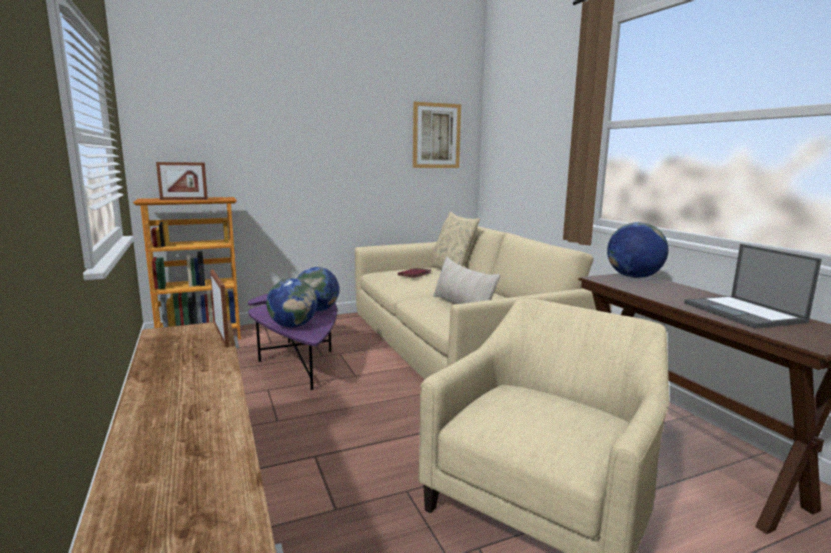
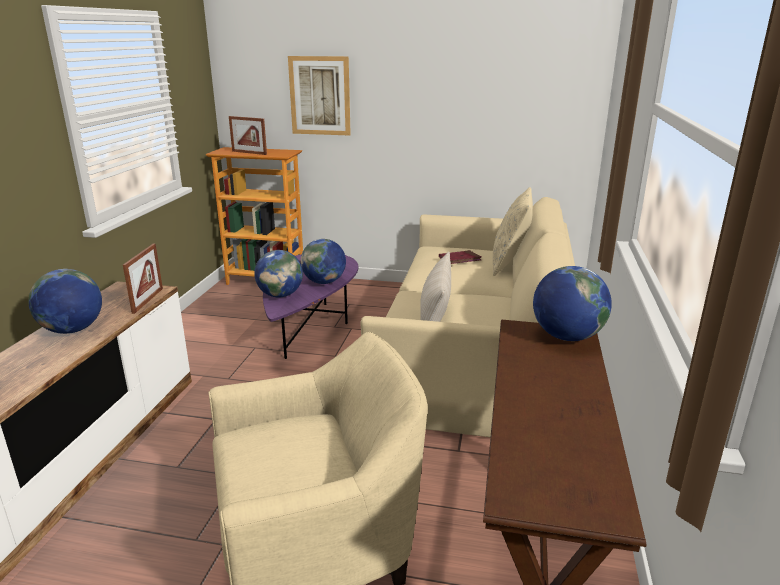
camera: 35 degrees right, 10 degrees up
(179, 375) = (72, 330): none -> globe
(436, 136) = (540, 84): picture -> picture (320, 96)
(744, 313) = (557, 429): laptop -> none

